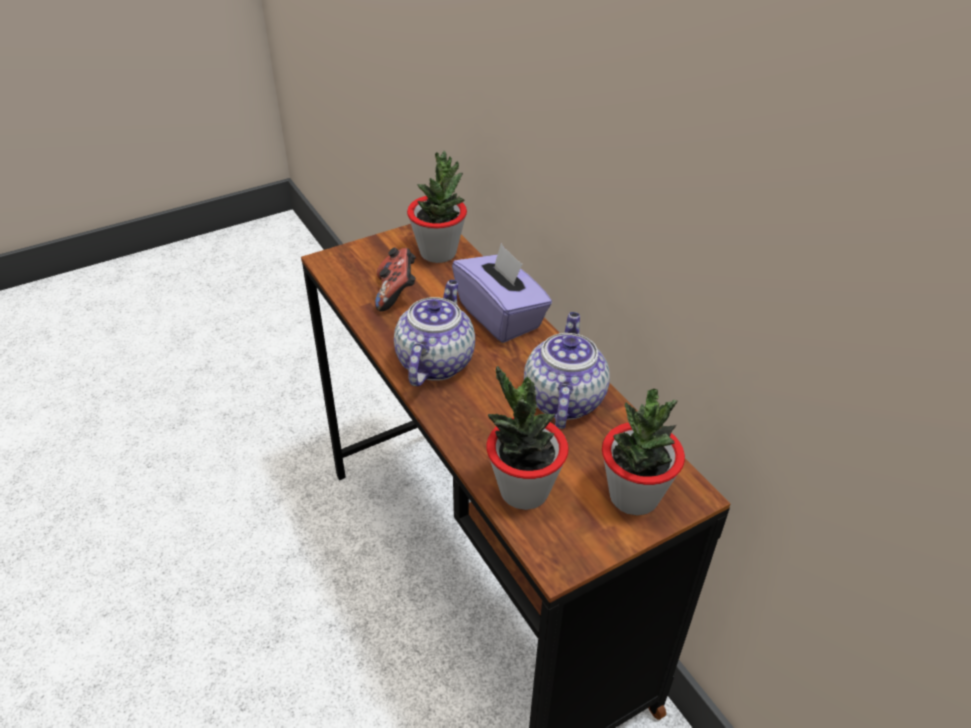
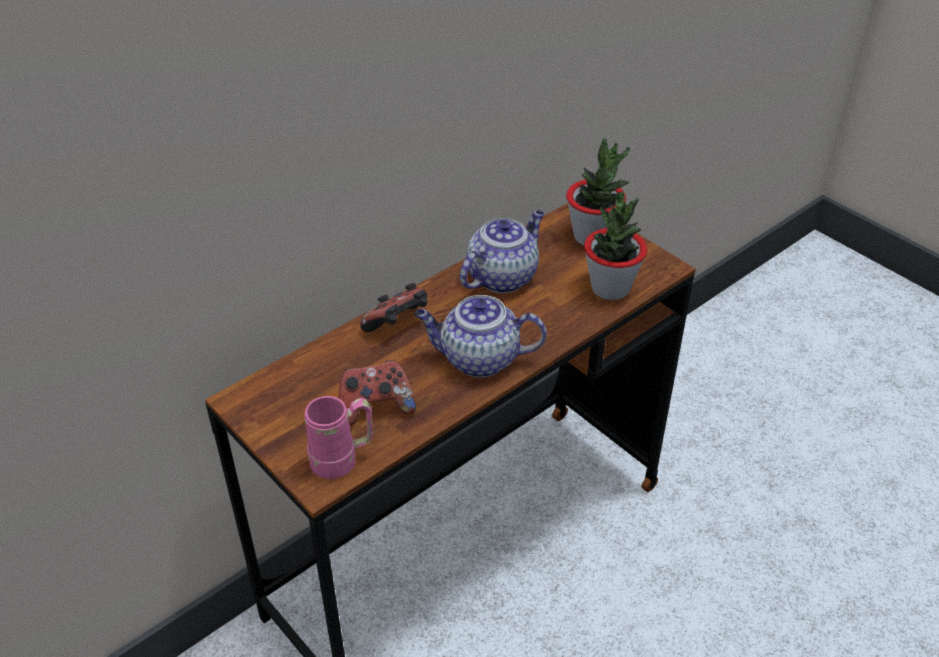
camera: 100 degrees left, 0 degrees up
(344, 272) = (343, 460): none -> pink mug
(438, 253) = (292, 387): potted plant -> none
(501, 316) = (398, 325): purple tissue box -> game controller
(563, 399) = (502, 277): teapot -> teapot turned 135 degrees clockwise

